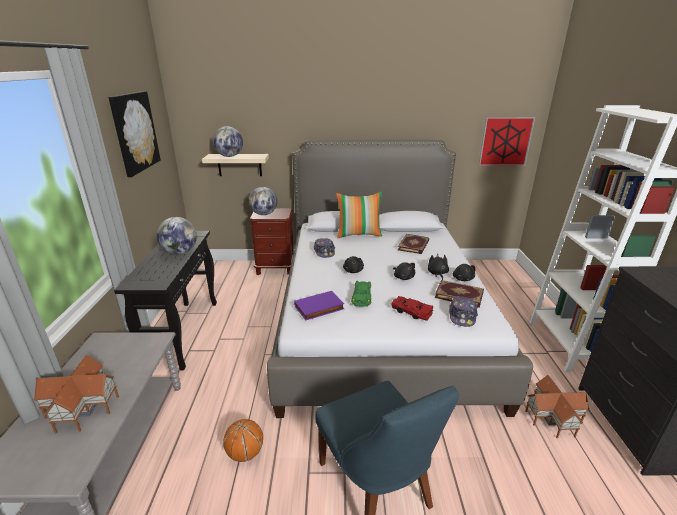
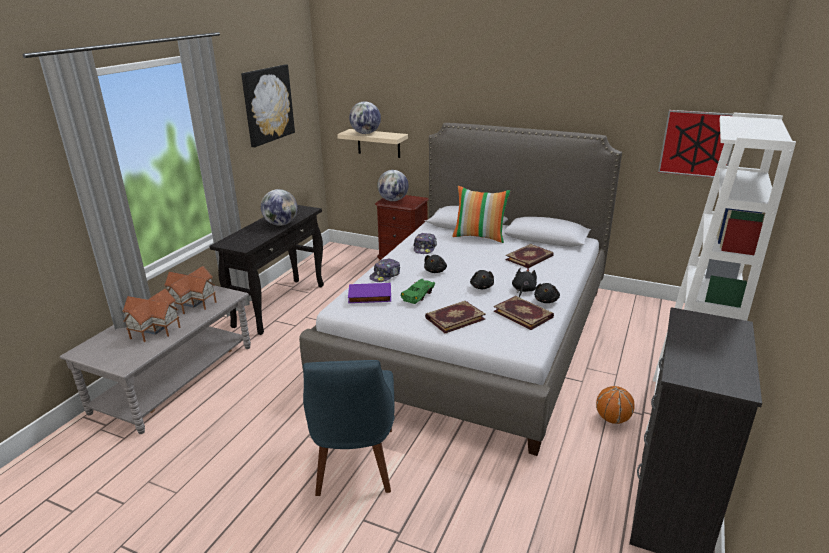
camera: 25 degrees right, 0 degrees up
(245, 453) = (269, 408): basketball -> basketball (612, 419)
(411, 312) = (454, 318): red toy car -> book
(462, 316) = (502, 333): cap -> cap (385, 275)
(553, 416) = (582, 469): toy house -> toy house (194, 302)

